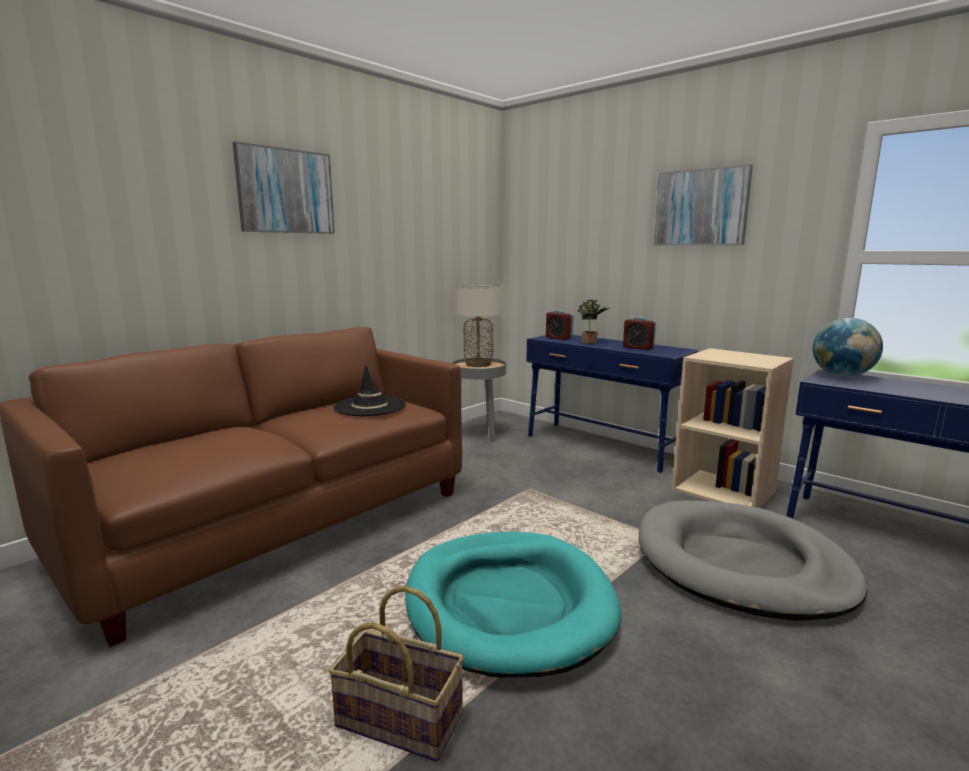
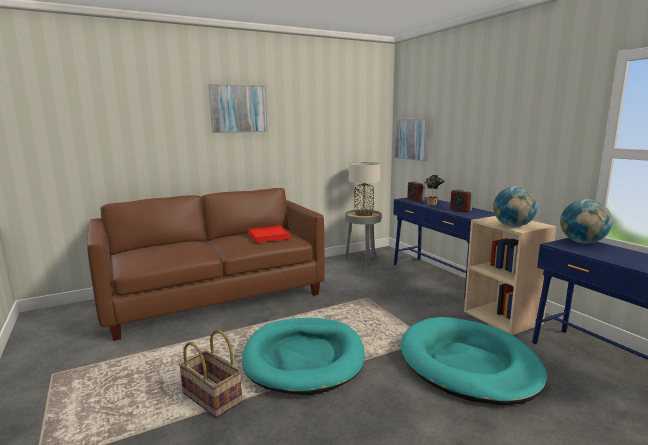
camera: 20 degrees right, 0 degrees up
(370, 406) = (268, 236): black hat -> red tray
(701, 207) = (508, 112): picture -> picture (412, 139)
(741, 564) = (468, 364): grey dog bed -> turquoise dog bed
(747, 361) = (512, 226): none -> globe

